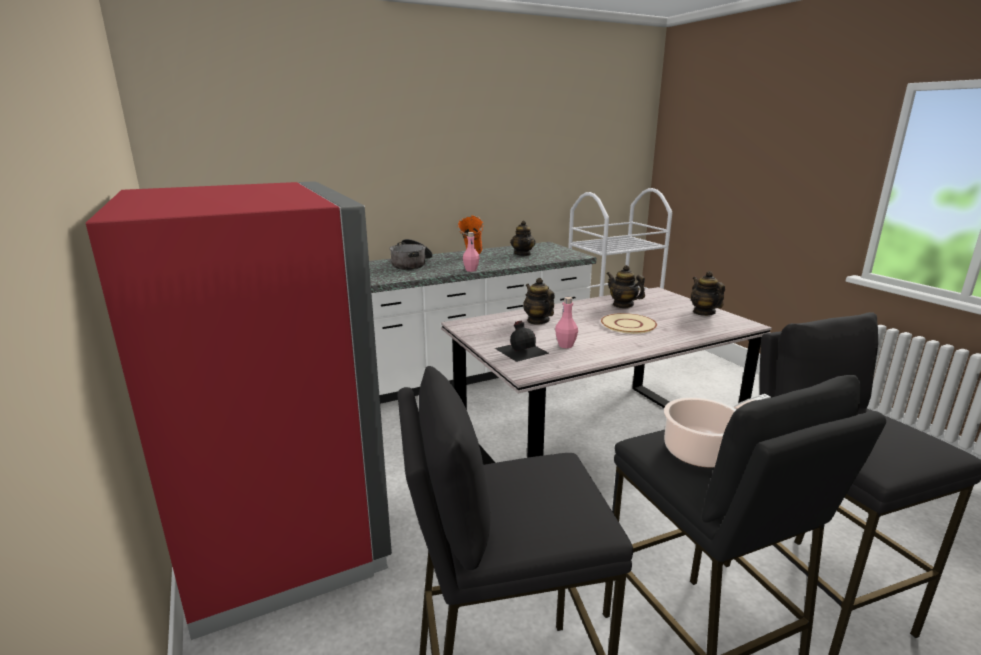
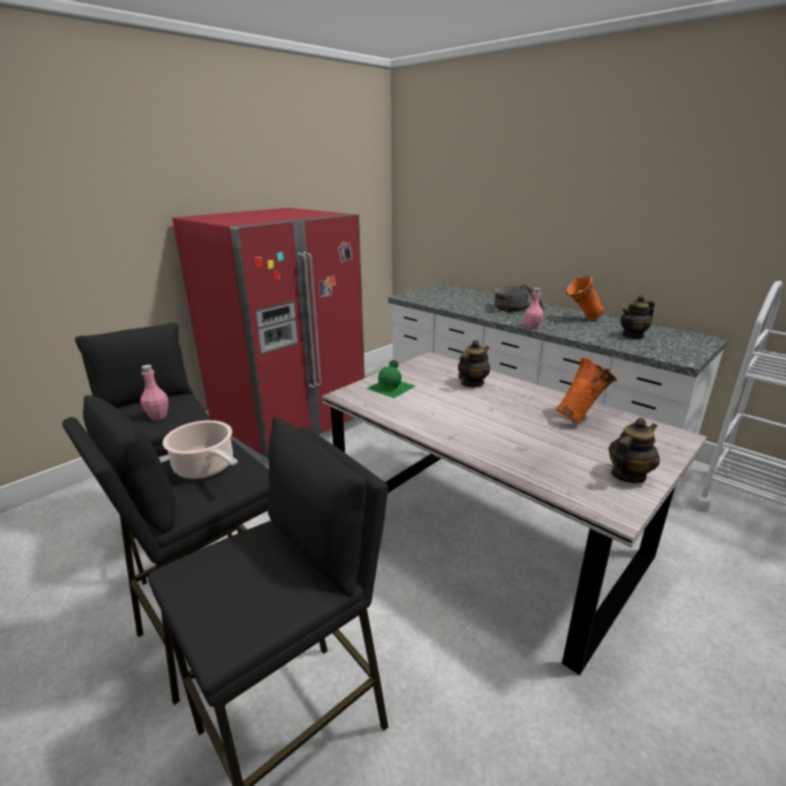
camera: 70 degrees right, 5 degrees up
(521, 350) = (392, 387): black bottle -> green bottle
(565, 345) = (418, 402): pink bottle -> pink bottle (158, 416)
(623, 305) = (581, 418): teapot -> orange vase
(628, 325) = (511, 426): beige plate -> none

